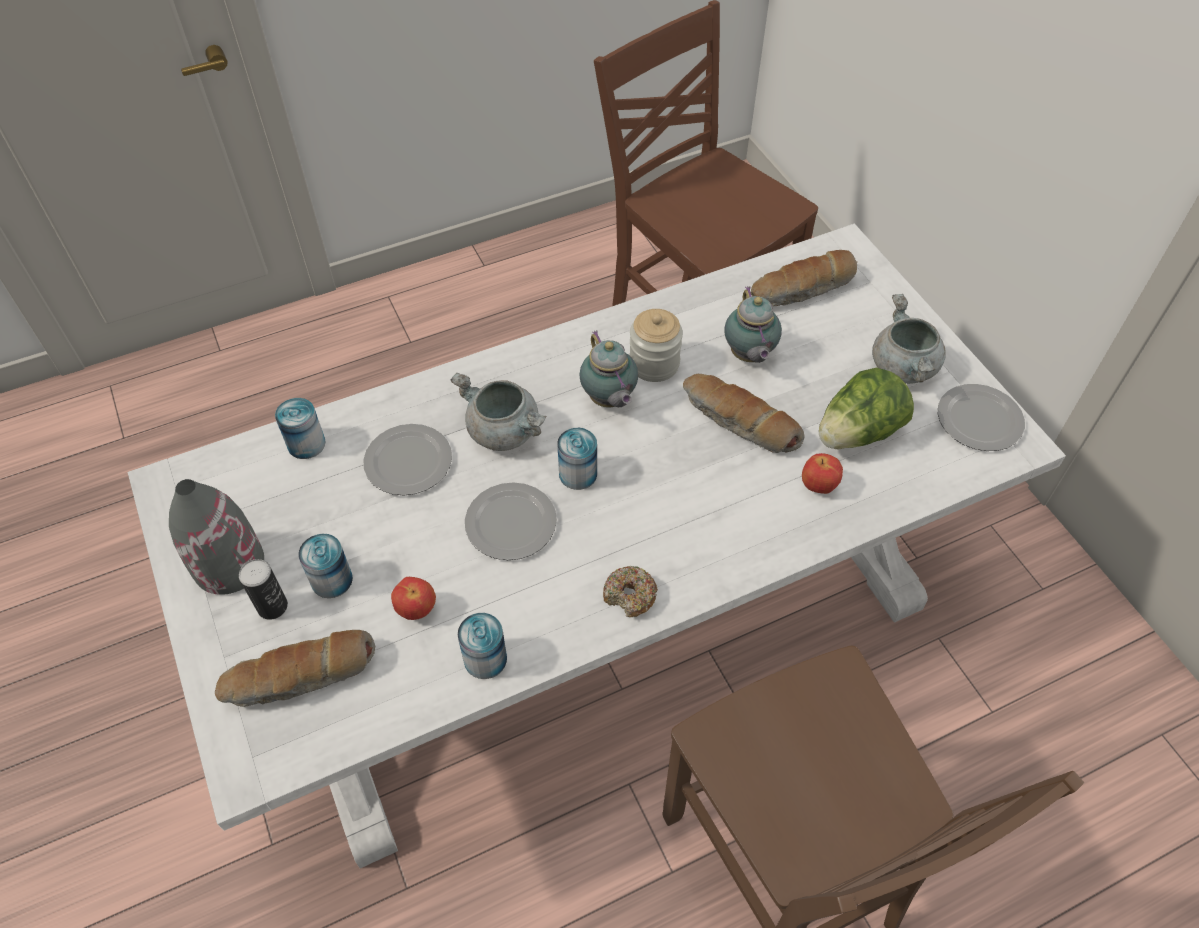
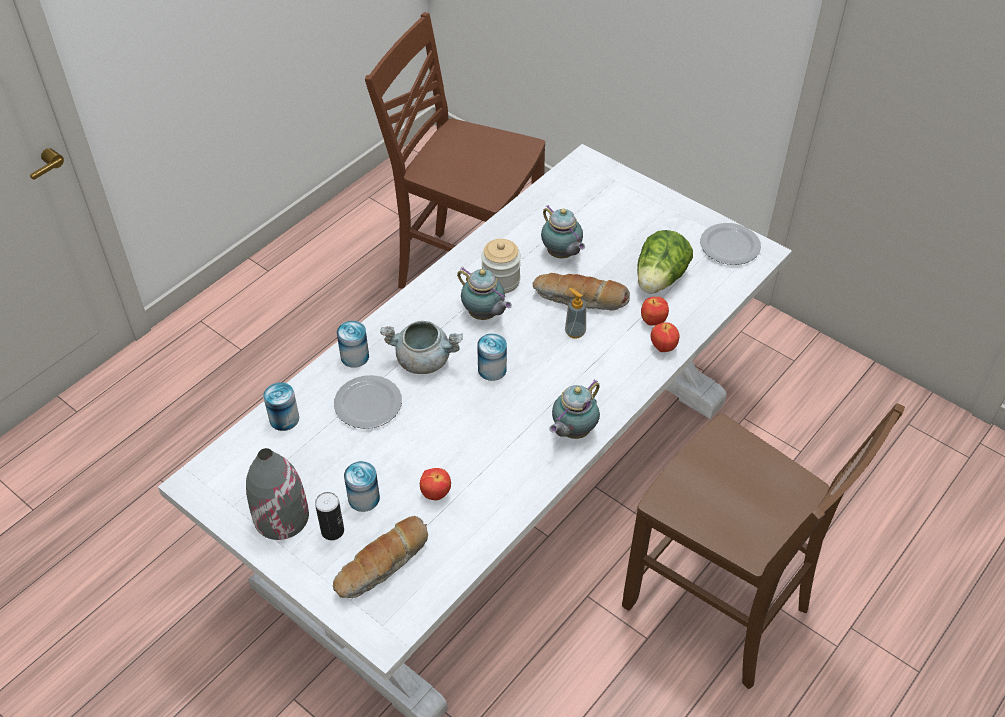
camera: 25 degrees left, 5 degrees down
(485, 659) = (501, 505): can -> can (354, 356)
(512, 523) = (467, 416): plate -> none
(630, 596) = (572, 431): donut -> teapot
(708, 463) = (575, 332): none -> soap dispenser
(803, 290) = (573, 199): bread -> none
(811, 526) = (662, 347): none -> apple
(903, 368) = (666, 229): grey cooking pot -> none

